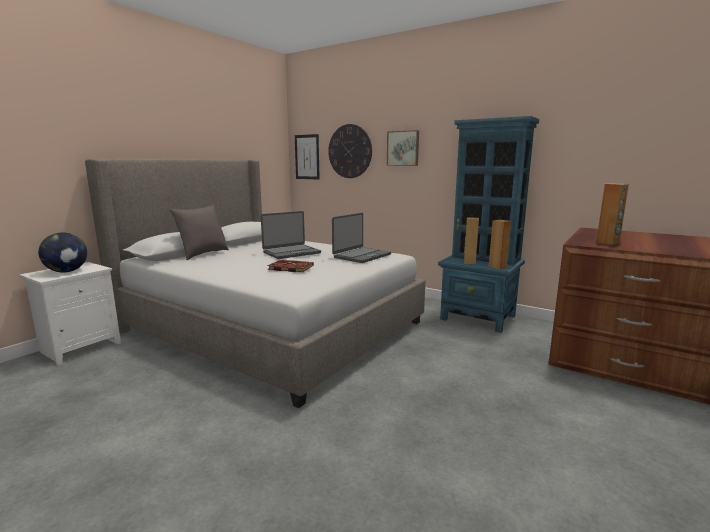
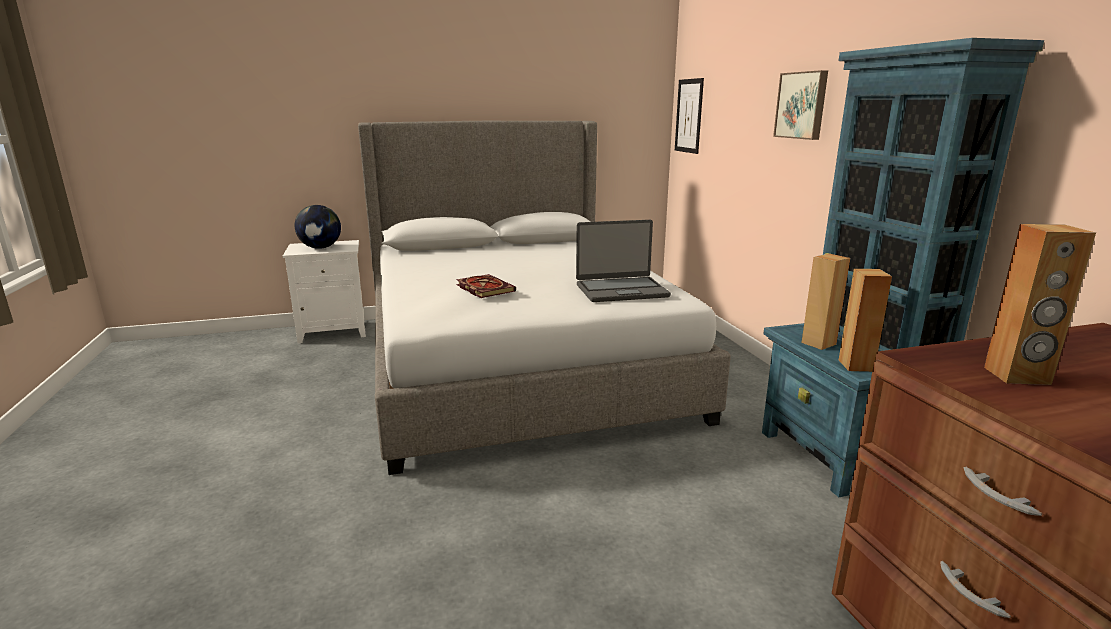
camera: 40 degrees right, 5 degrees up
(202, 254) = (457, 250): grey pillow -> none
(291, 253) = (547, 266): laptop -> none
(350, 151) = (735, 108): wall clock -> none

